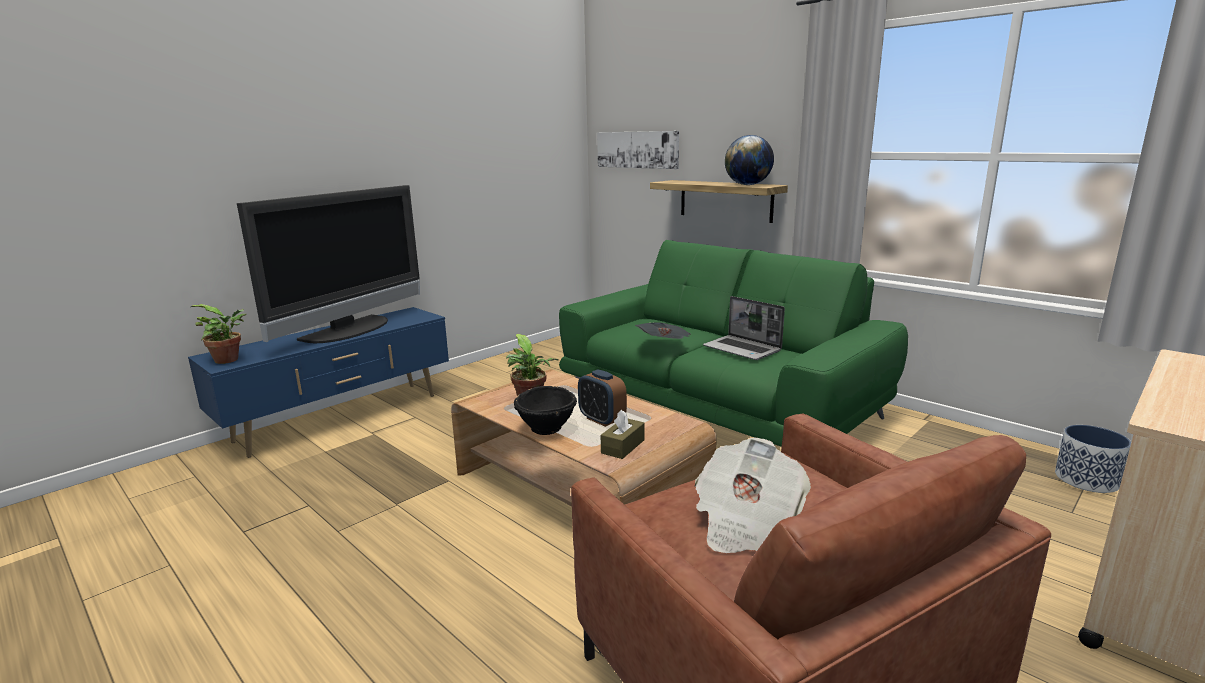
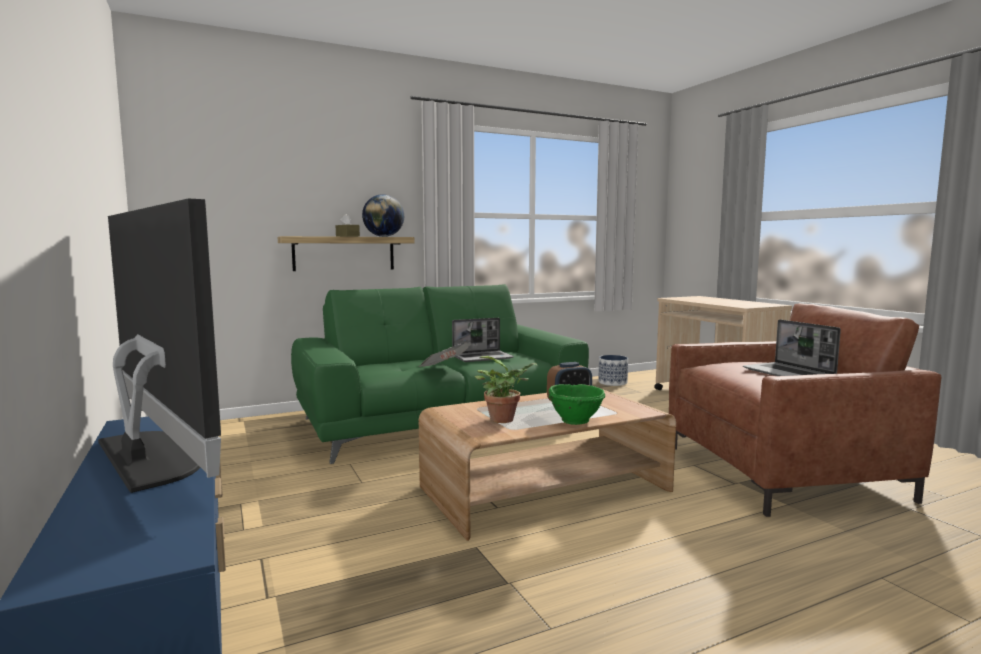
camera: 70 degrees left, 10 degrees down
(230, 360) = (146, 549): potted plant -> none
(547, 429) = (576, 420): black bowl -> green bowl
(623, 446) = (623, 406): brown tissue box -> brown tissue box (347, 236)
(637, 149) = (223, 204): picture -> none
(746, 523) = (789, 374): newspaper -> laptop

